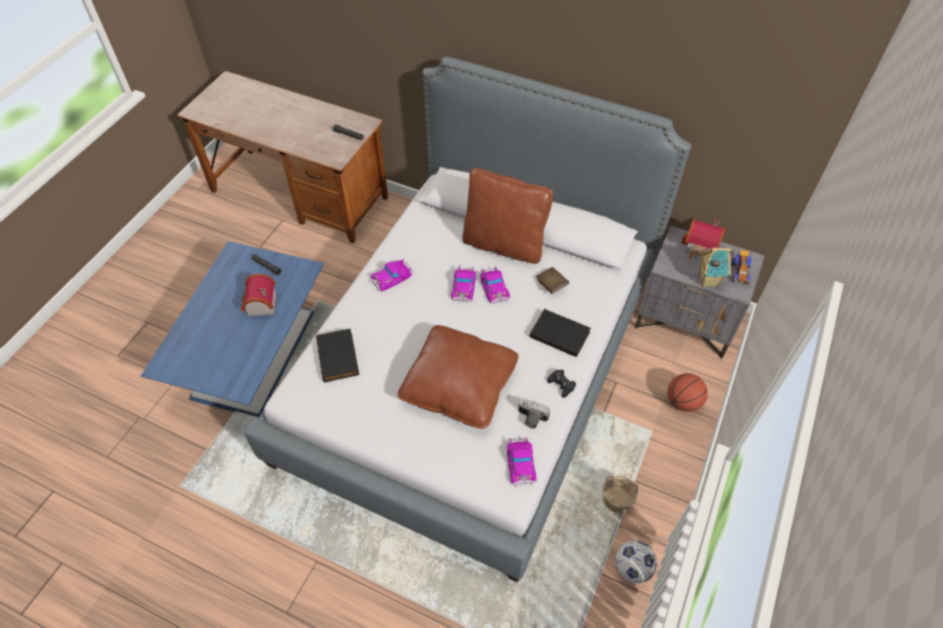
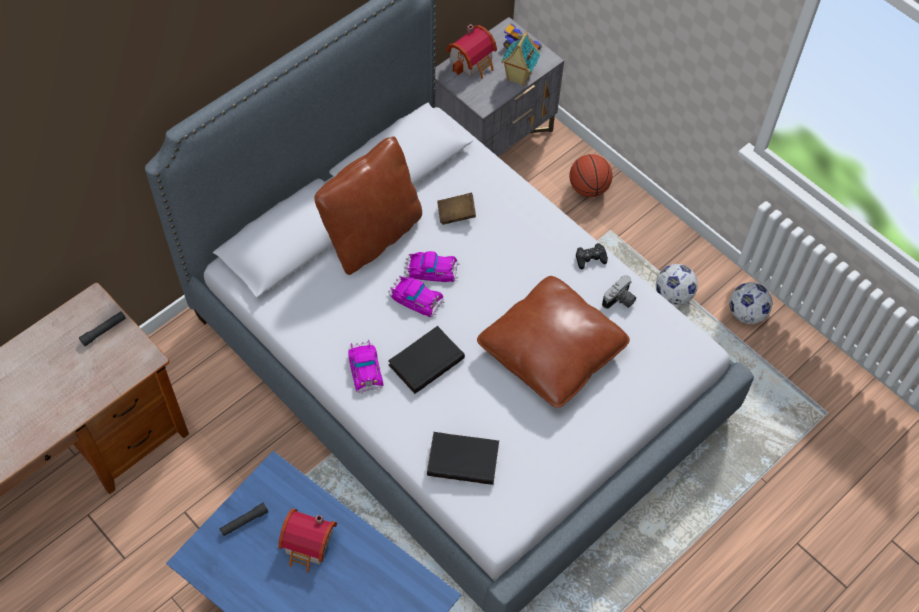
camera: 70 degrees left, 5 degrees up
(520, 462) = (666, 329): toy car -> none
(560, 334) = (526, 233): black book -> black book (425, 360)
(616, 500) = (673, 295): basket -> football

